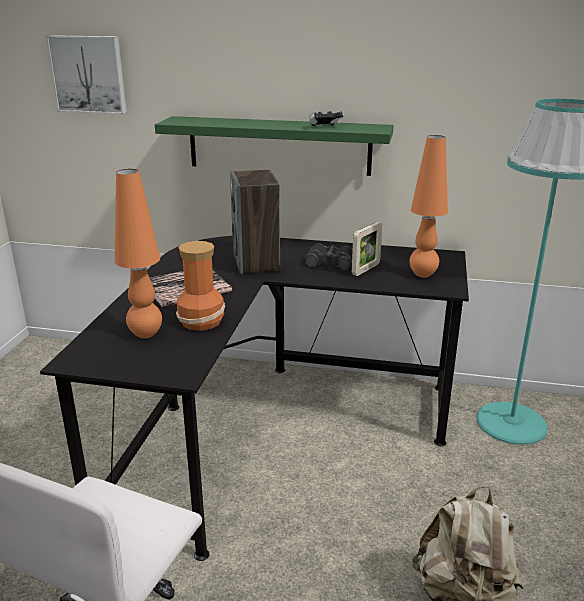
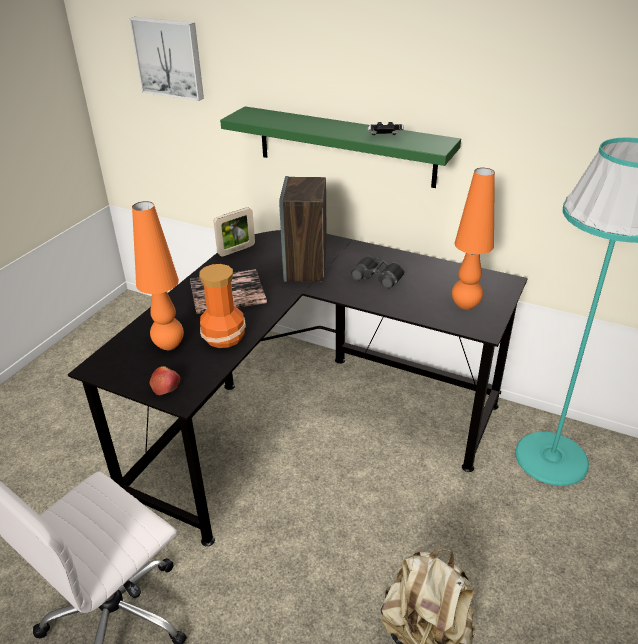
camera: 15 degrees right, 10 degrees up
(158, 366) = (165, 385): none -> apple
(365, 269) = (409, 291): picture frame -> picture frame (236, 250)

